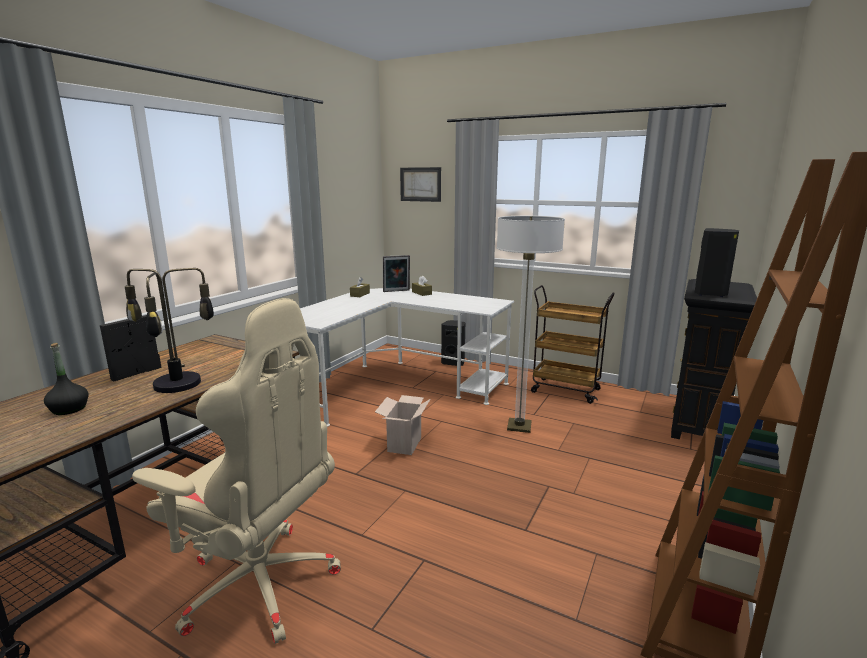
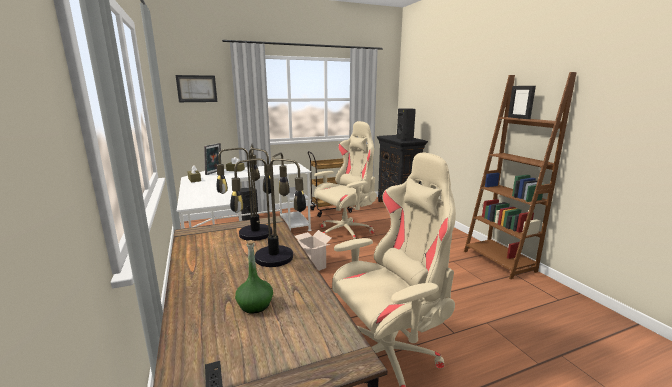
camera: 50 degrees left, 0 degrees up
(69, 409) = (255, 305): black bottle -> green bottle
(137, 373) = (215, 269): picture frame -> picture frame (519, 118)
(232, 359) = (255, 234): none -> table lamp
(519, 426) = (344, 233): floor lamp -> beige office chair

